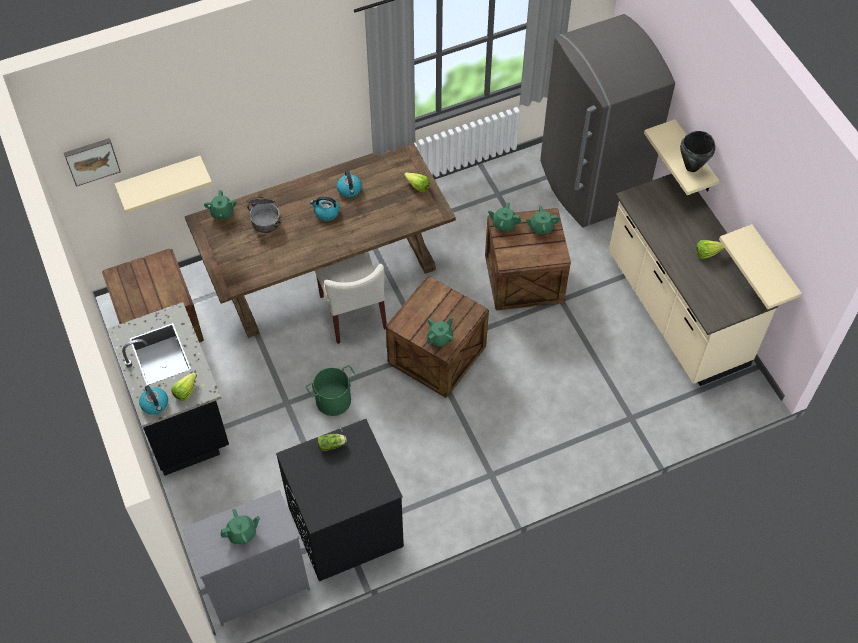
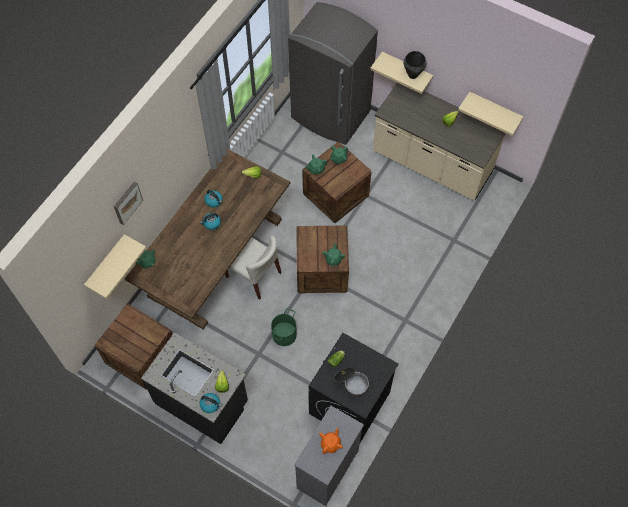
camera: 35 degrees left, 5 degrees up
(91, 160) = (70, 278): picture -> picture (127, 202)
(242, 533) = (330, 444): green teapot -> orange teapot
(265, 218) = (176, 249): cooking pot -> cooking pot (352, 383)

